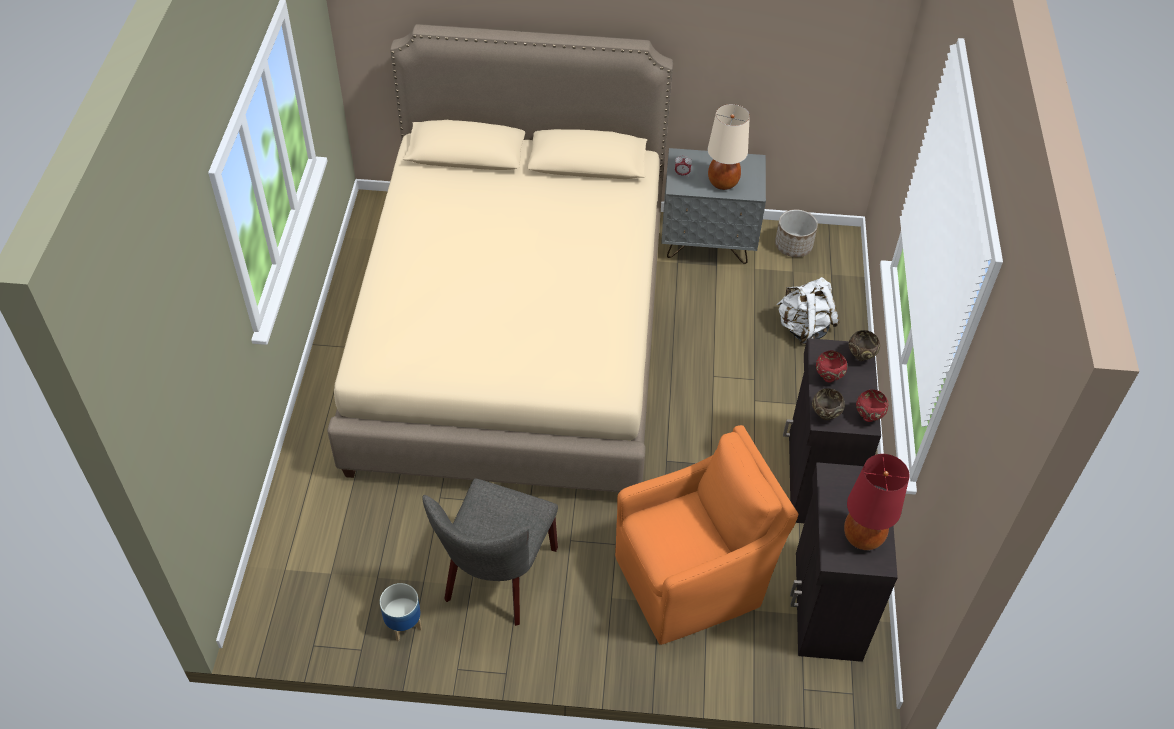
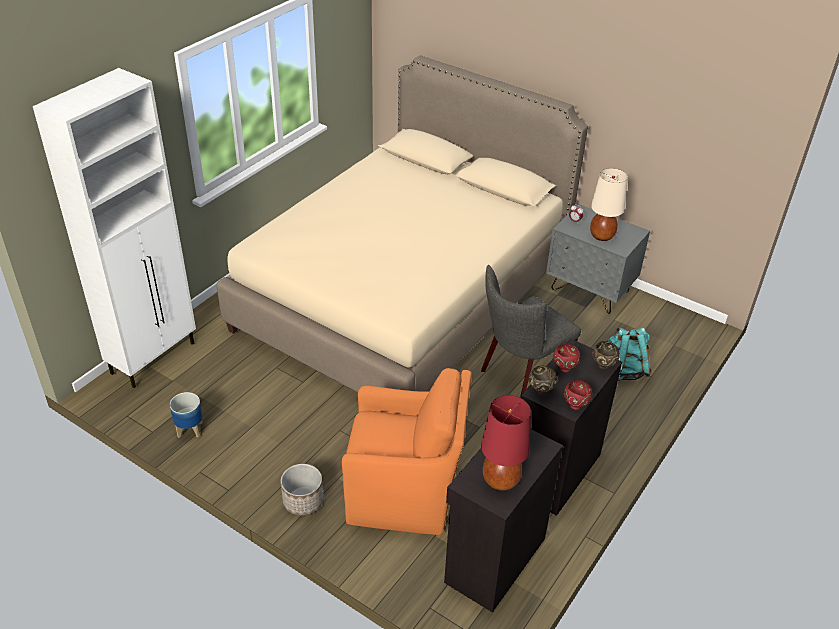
camera: 30 degrees right, 10 degrees down
(282, 555) = (154, 357): none -> white cabinet
(496, 579) = (271, 431): grey chair -> grey chair (521, 373)
(793, 246) = (657, 316): planter -> planter (303, 501)
(803, 328) = (623, 370): white backpack -> turquoise backpack

